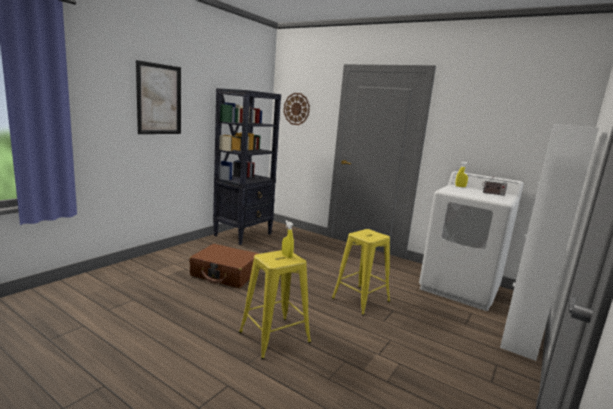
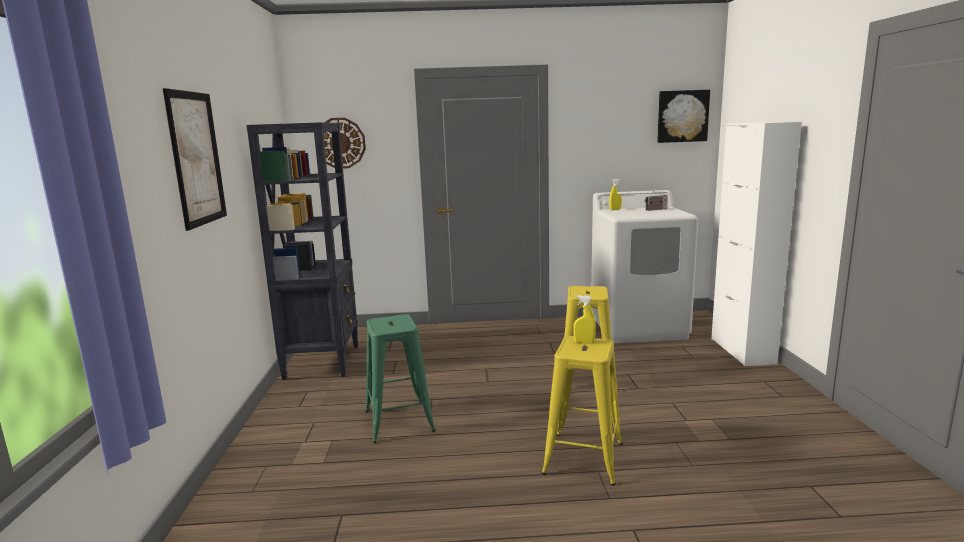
camera: 35 degrees left, 0 degrees up
(225, 274) = (399, 420): brown suitcase -> green stool
(552, 118) = (682, 116): none -> picture

